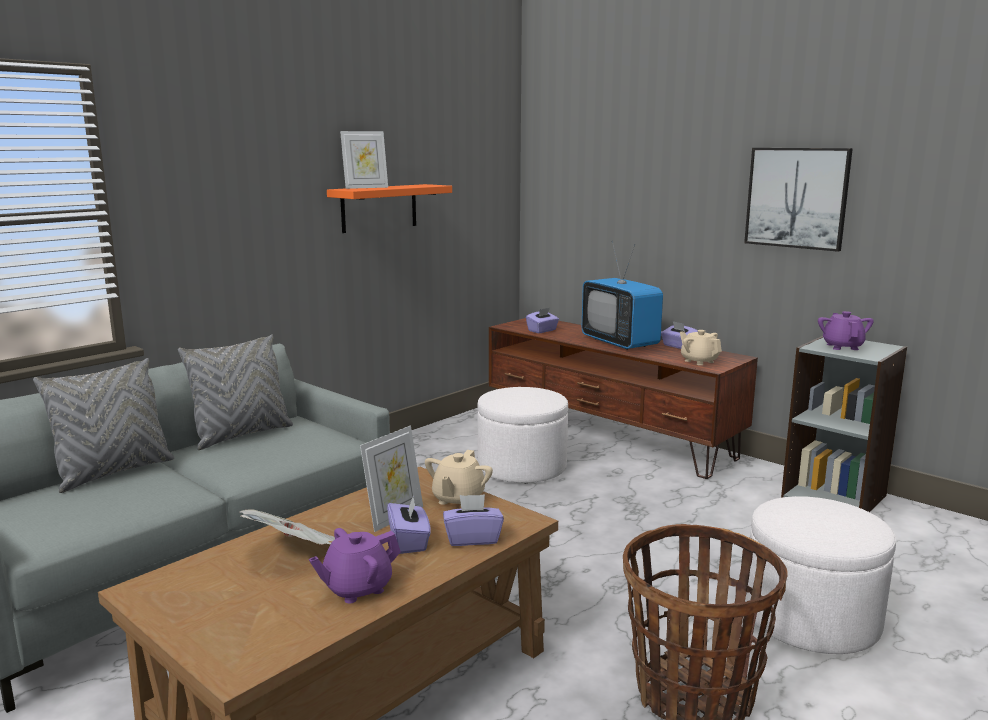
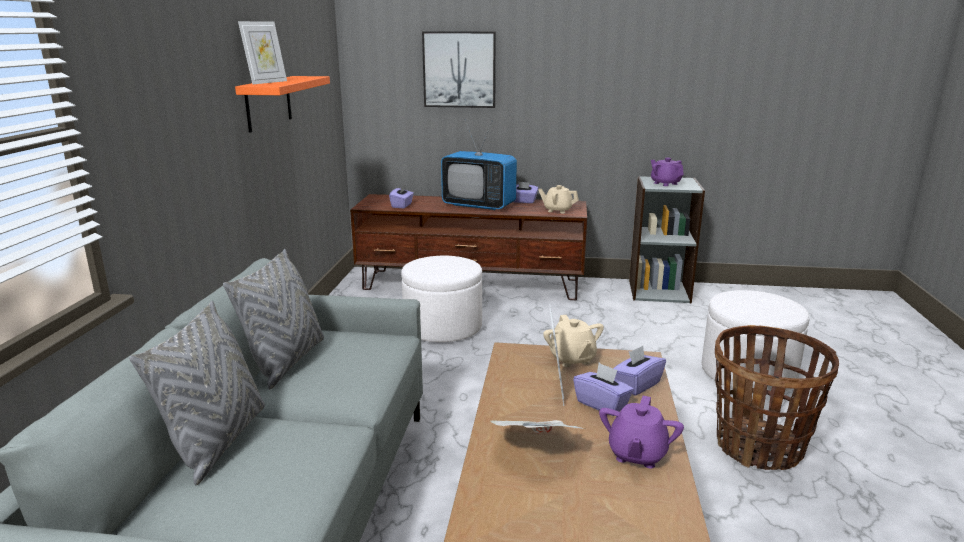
camera: 35 degrees left, 5 degrees up
(797, 198) = (610, 75): picture -> picture (459, 69)

